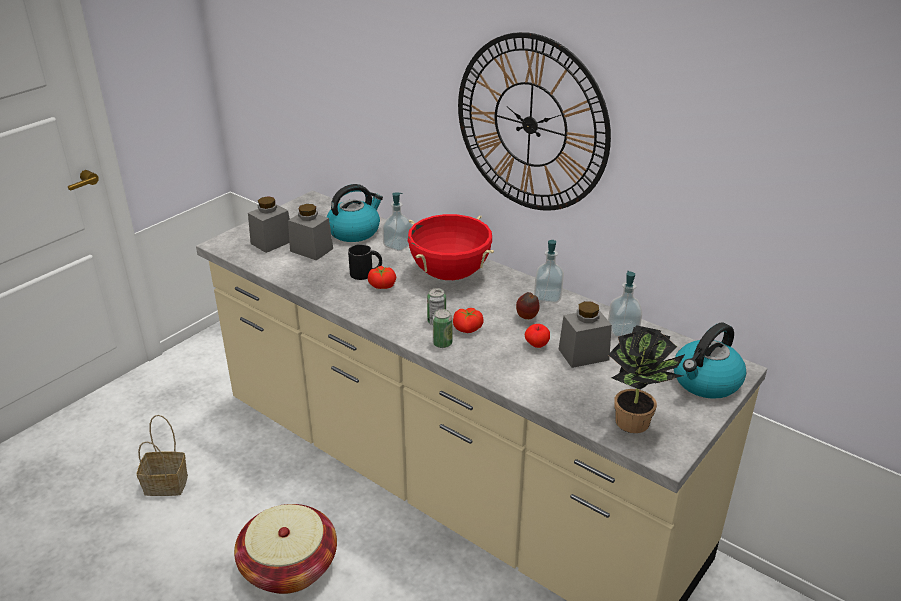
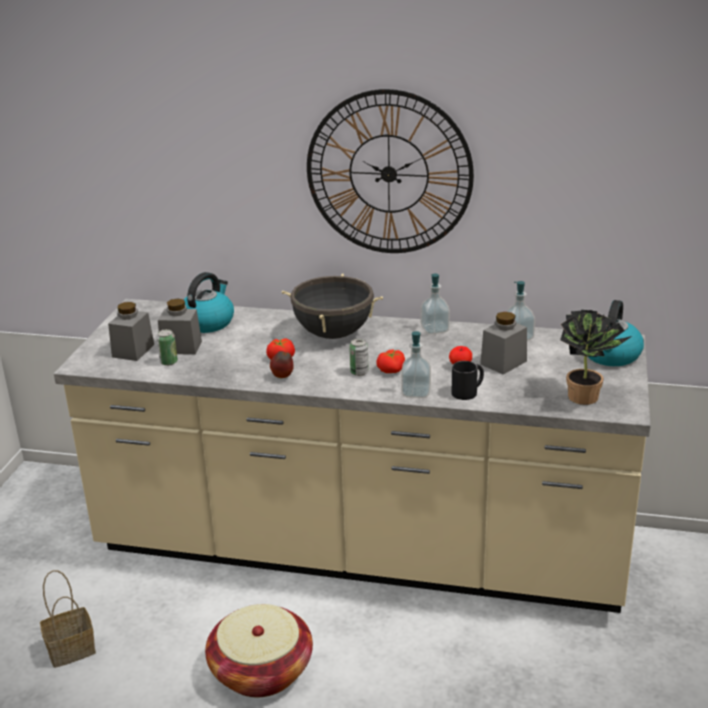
camera: 25 degrees left, 5 degrees down
(366, 273) = (255, 352): black mug -> black mug (468, 391)
(398, 245) = (262, 323): soap dispenser -> soap dispenser (416, 392)
(442, 343) = (381, 387): can -> can (169, 362)
(449, 274) = (333, 334): red cooking pot -> black cooking pot
(527, 318) = (433, 349): apple -> apple (283, 377)

